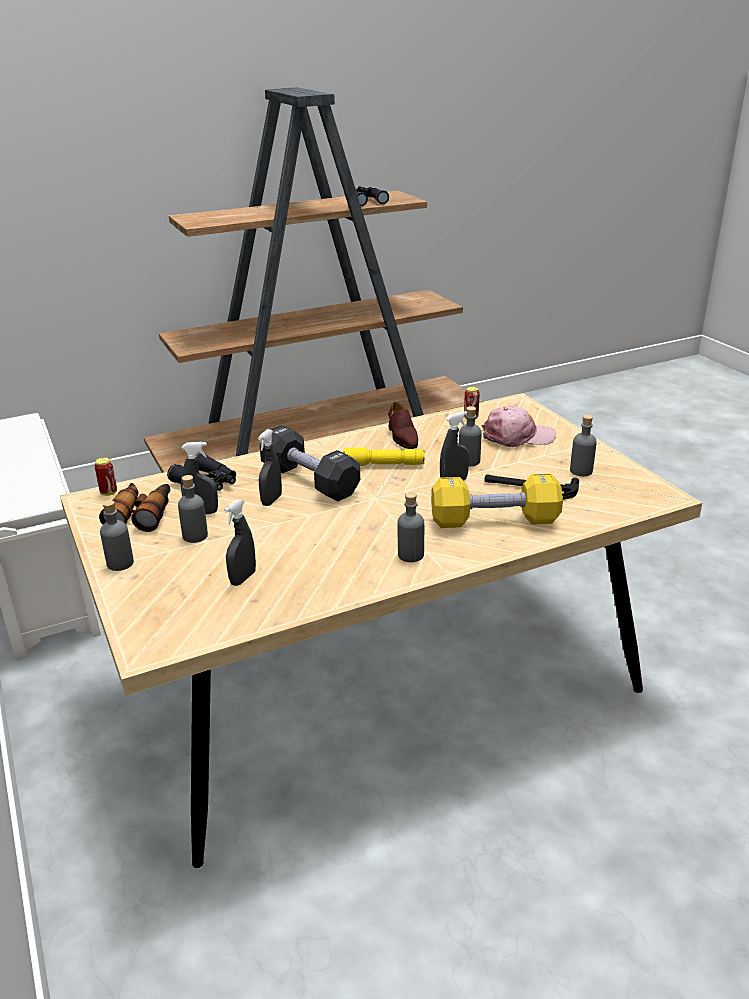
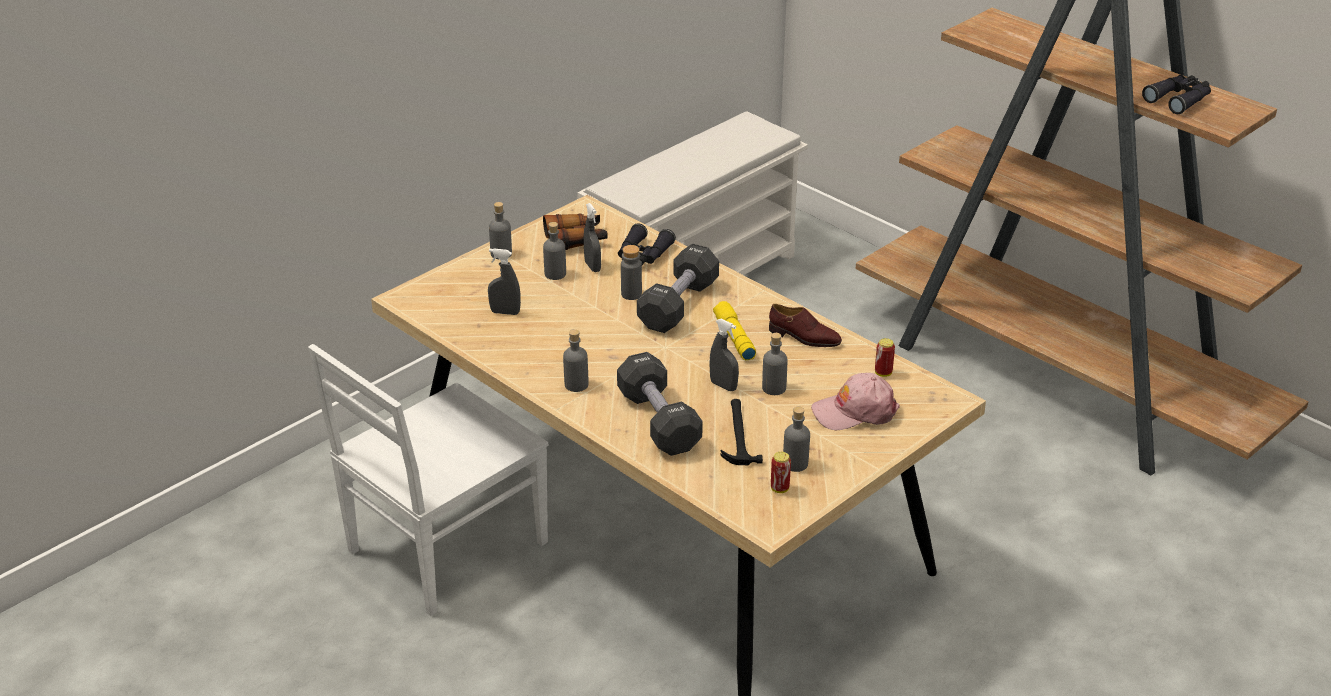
camera: 70 degrees right, 5 degrees up
(109, 493) = (601, 214): can -> can (779, 489)
(271, 500) = (631, 294): grey spray bottle -> grey bottle
(329, 859) = (443, 549): none -> white chair
(402, 437) = (804, 337): brown shoe -> brown shoe turned 120 degrees counterclockwise
(494, 521) = (658, 421): yellow dumbbell -> black dumbbell
(517, 436) = (855, 411): pink cap -> pink cap turned 105 degrees clockwise

